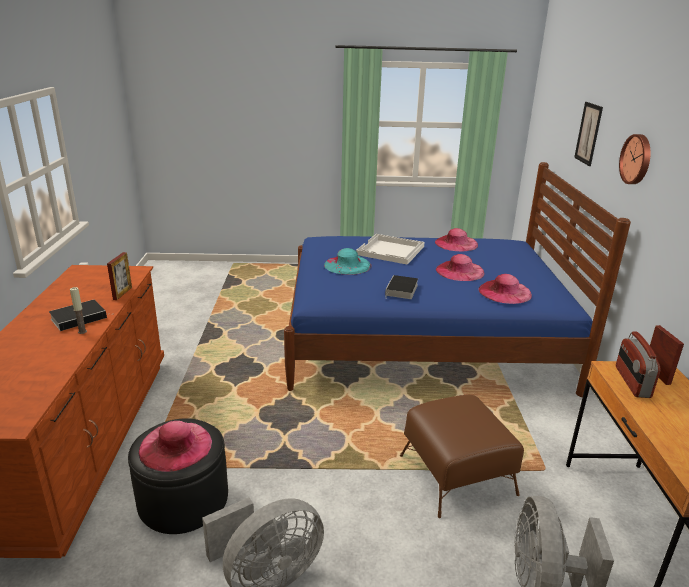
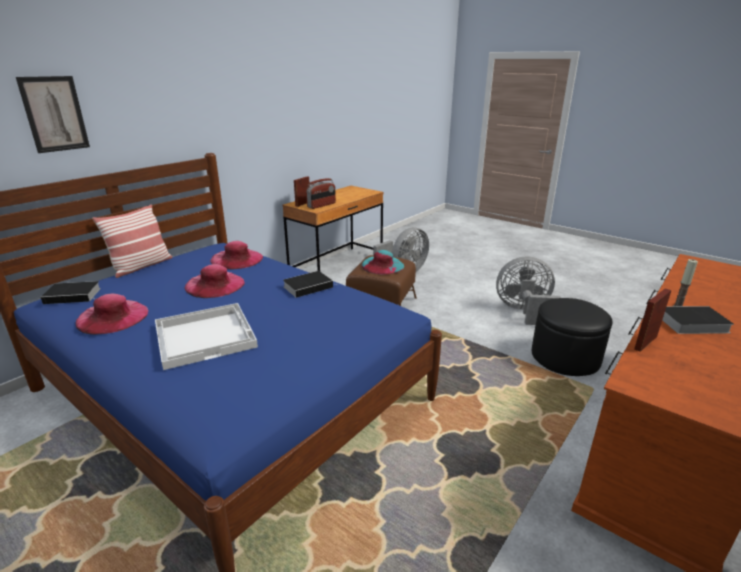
camera: 140 degrees left, 0 degrees up
(175, 446) = (576, 307): pink hat -> none
(347, 265) = (298, 335): turquoise hat -> turquoise hat (382, 265)
(508, 244) = (74, 295): none -> book
(544, 269) = (141, 266): none -> pillow
(637, 159) = (174, 108): wall clock -> none

